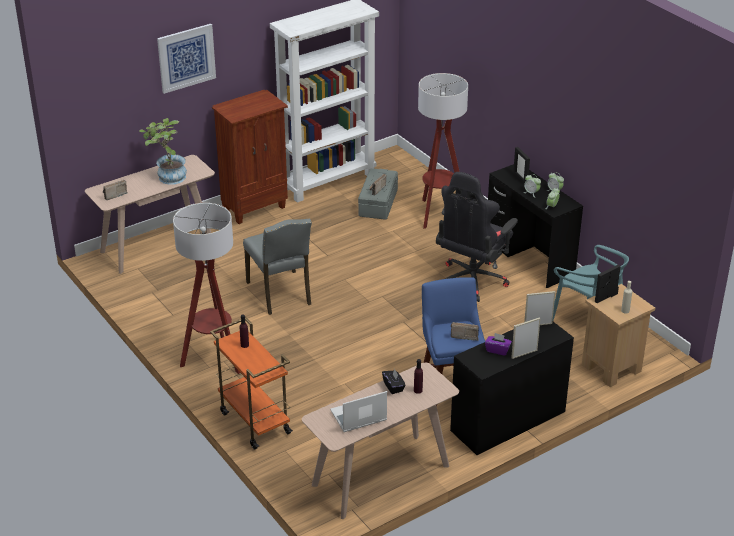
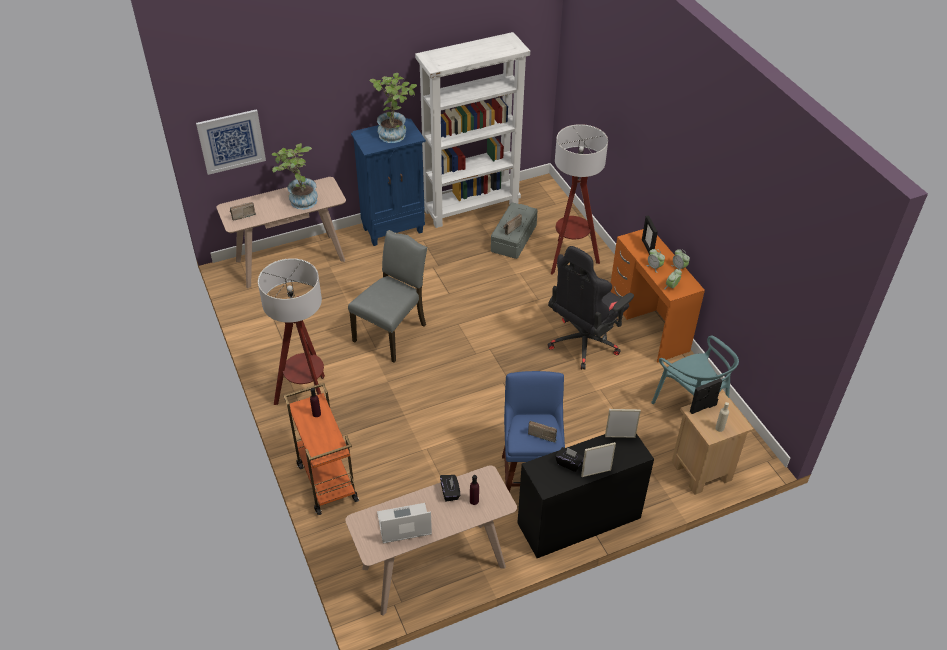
camera: 10 degrees right, 10 degrees up
(186, 58) = (324, 84): picture -> picture (231, 141)
(255, 209) = (393, 231): brown cabinet -> blue cabinet
(256, 103) = (395, 133): none -> potted plant
(280, 294) = (392, 332): grey chair -> grey chair turned 135 degrees counterclockwise
(497, 350) = (569, 463): purple tissue box -> black tissue box
(529, 258) = (648, 324): black desk -> orange desk

